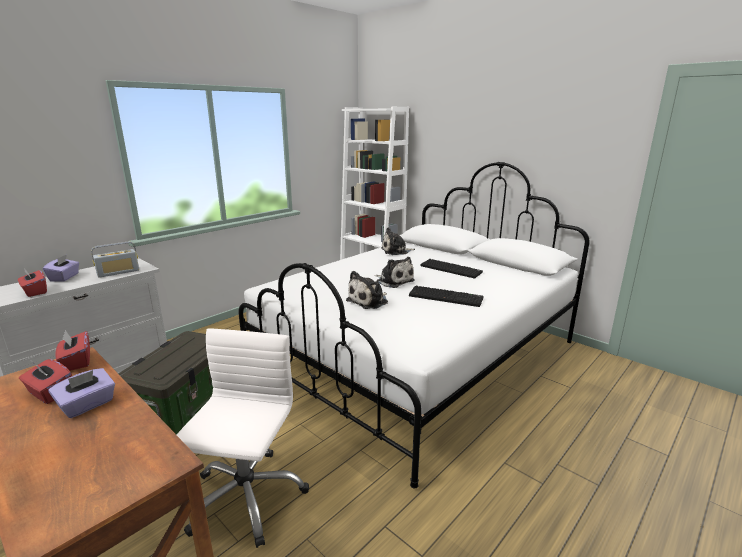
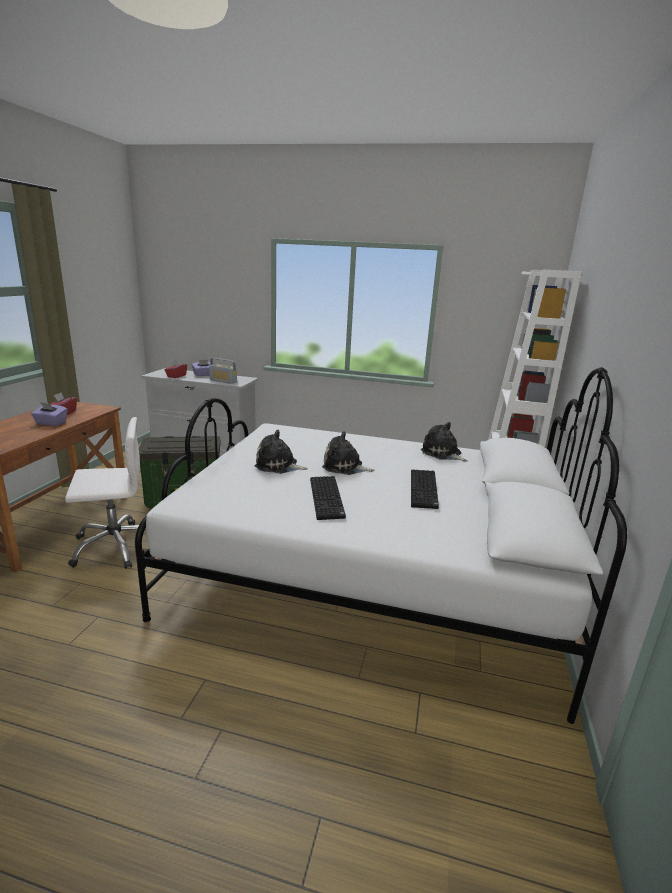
camera: 60 degrees right, 0 degrees up
(76, 362) = (99, 409): red tissue box -> none
(394, 281) = (345, 467): plush toy -> plush toy turned 90 degrees clockwise

